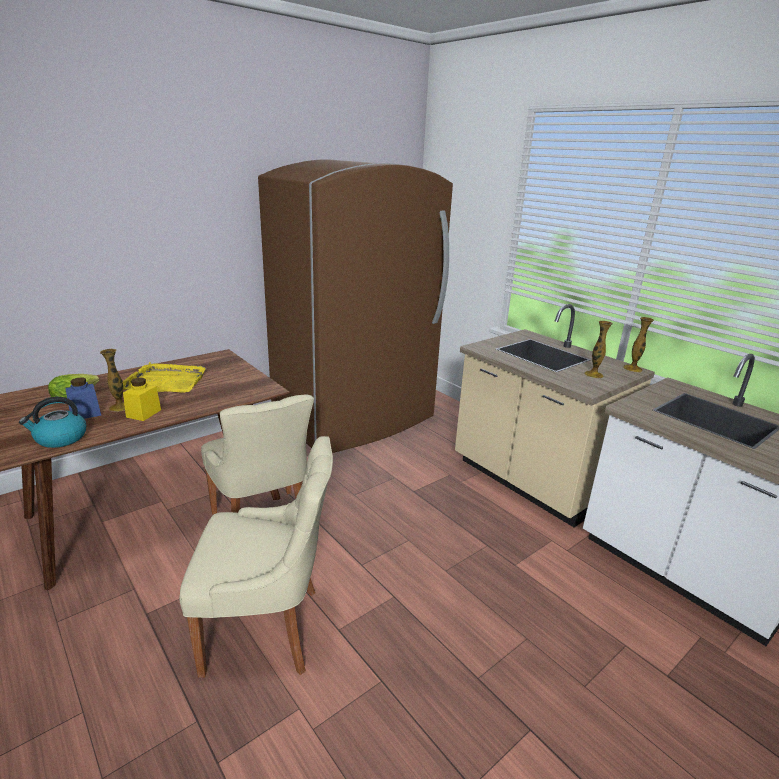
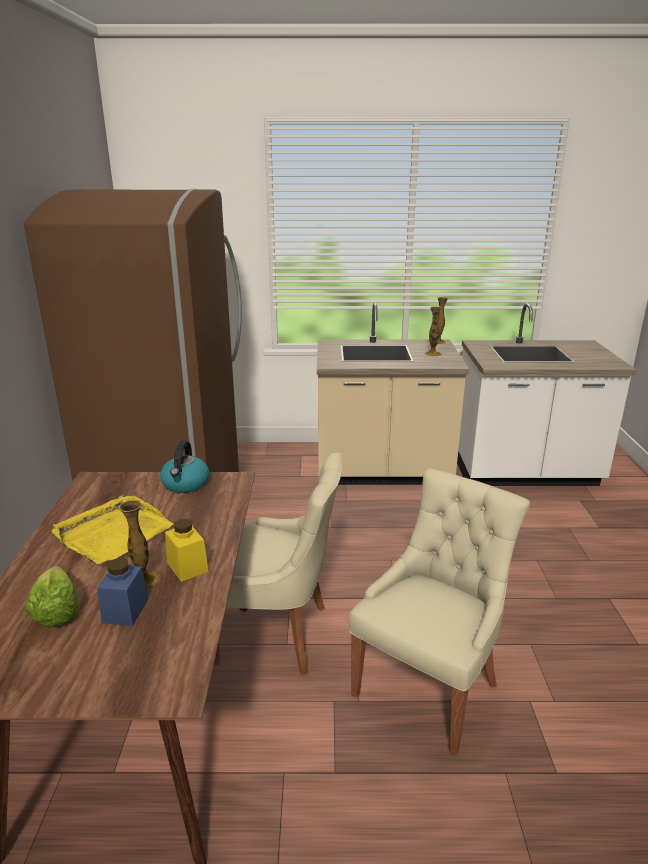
camera: 50 degrees left, 0 degrees up
(60, 438) = (178, 642): kettle -> kettle (185, 484)

